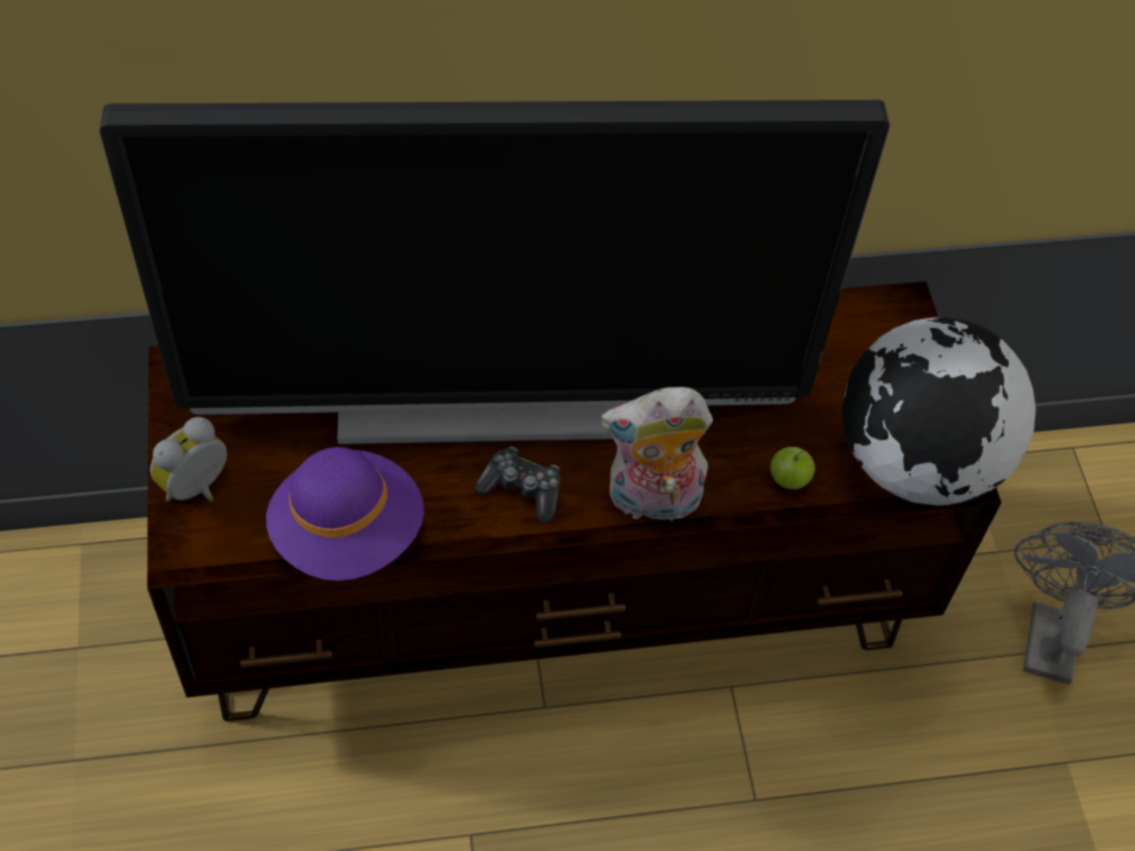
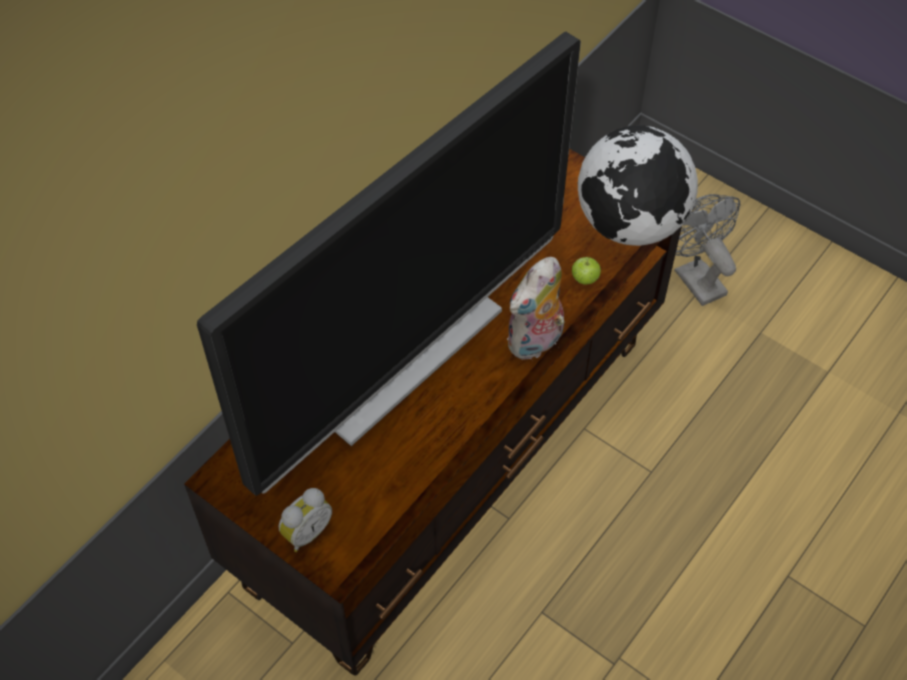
camera: 40 degrees left, 0 degrees up
(198, 489) = (306, 531): alarm clock -> alarm clock turned 135 degrees counterclockwise
(348, 533) = (410, 485): purple hat -> none
(522, 490) = (469, 389): game controller -> none

